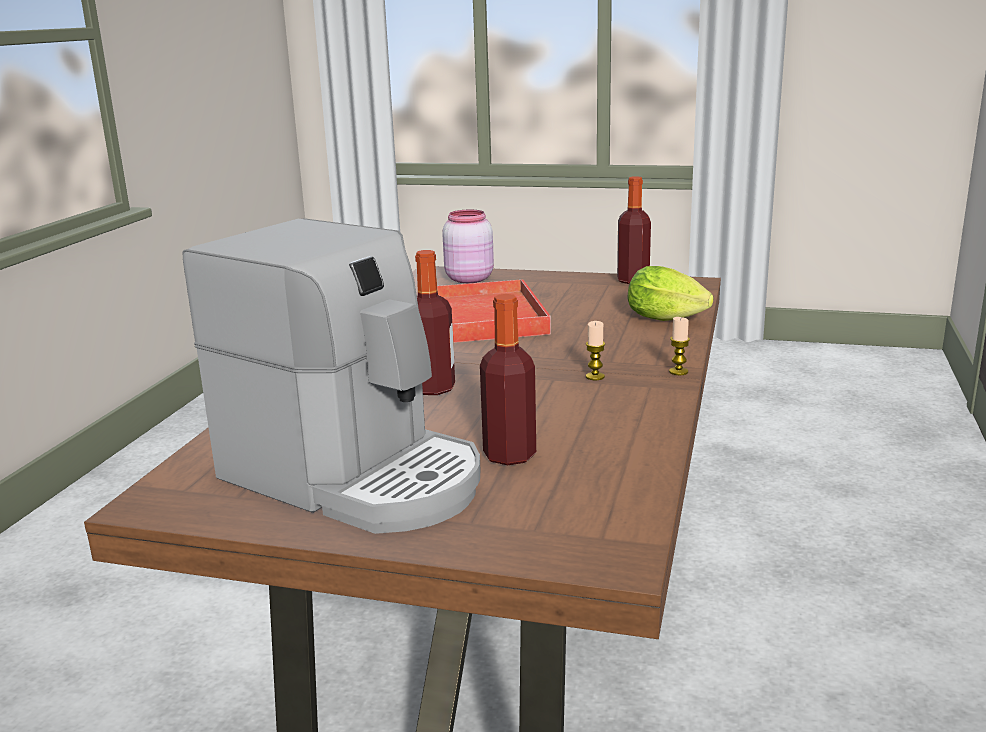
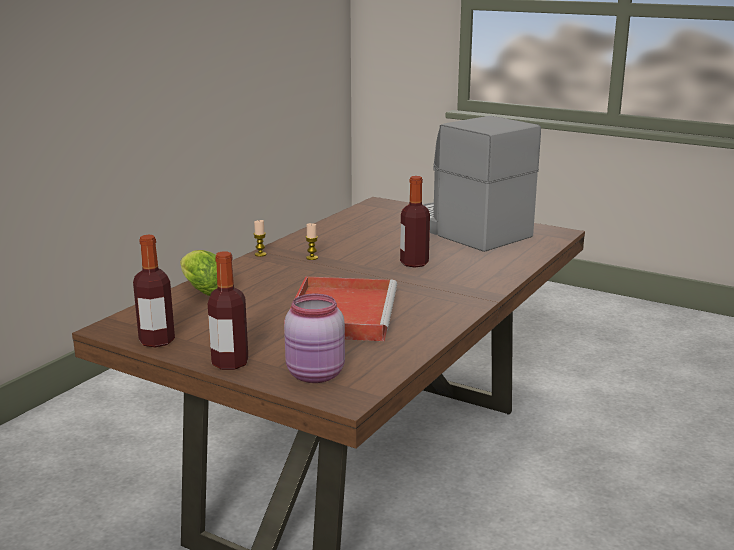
camera: 165 degrees left, 0 degrees up
(509, 455) = (393, 230): bottle -> bottle (230, 363)

